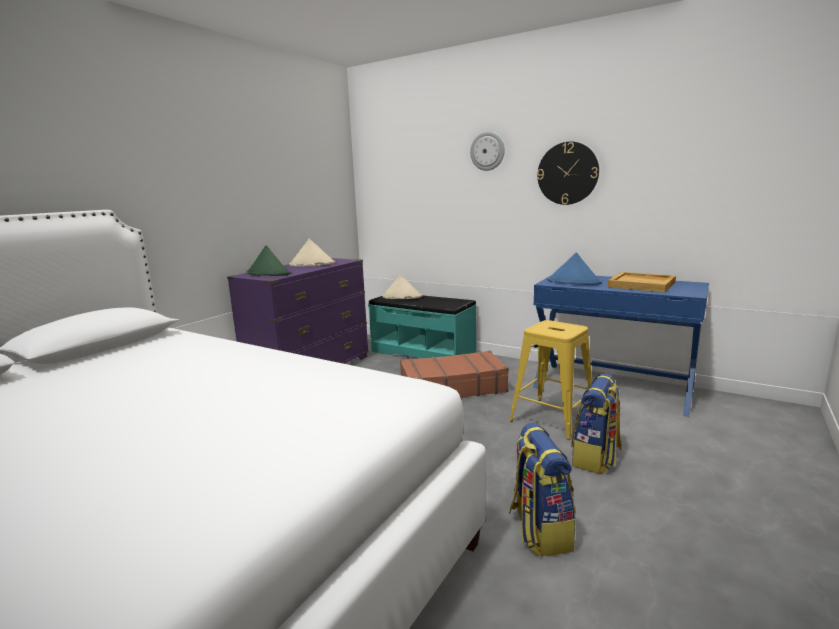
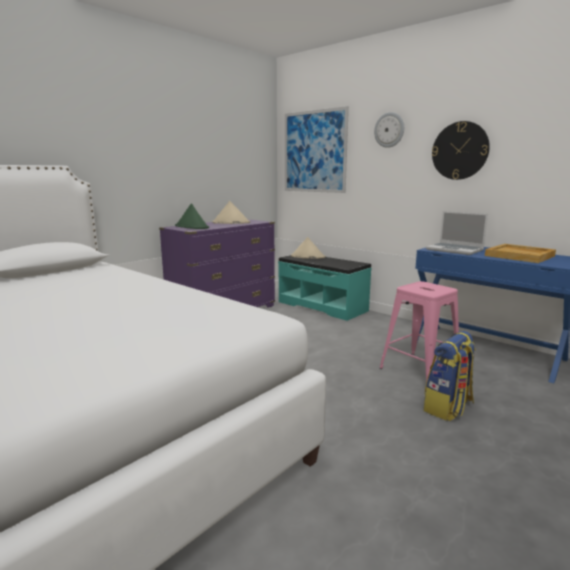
camera: 10 degrees right, 0 degrees up
(400, 176) = (314, 152): none -> picture
(452, 387) = (338, 336): brown suitcase -> none
(539, 530) = (374, 458): backpack -> none
(553, 418) = (420, 370): yellow stool -> pink stool
(574, 282) = (455, 250): blue hat -> laptop

